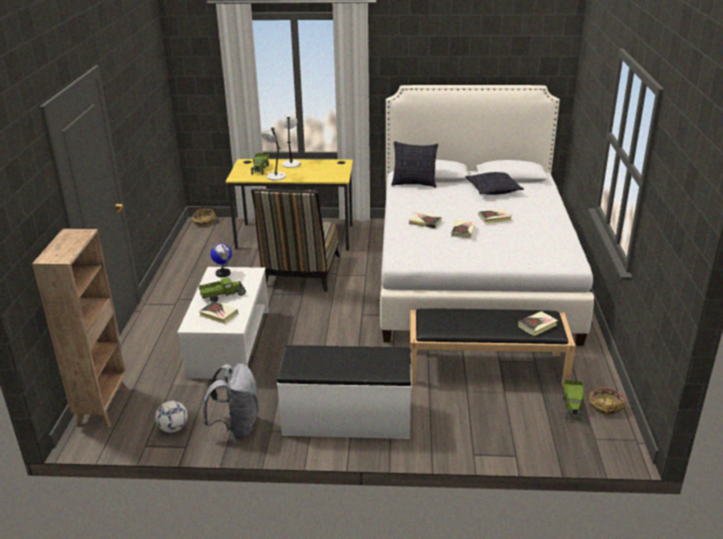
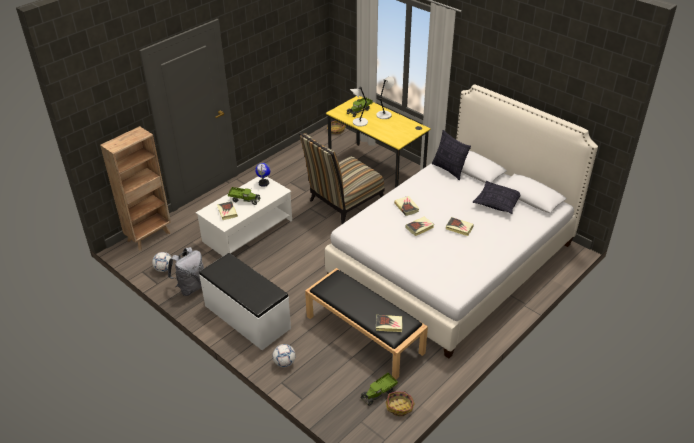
camera: 40 degrees right, 10 degrees up
(450, 435) = (284, 363): none -> football

